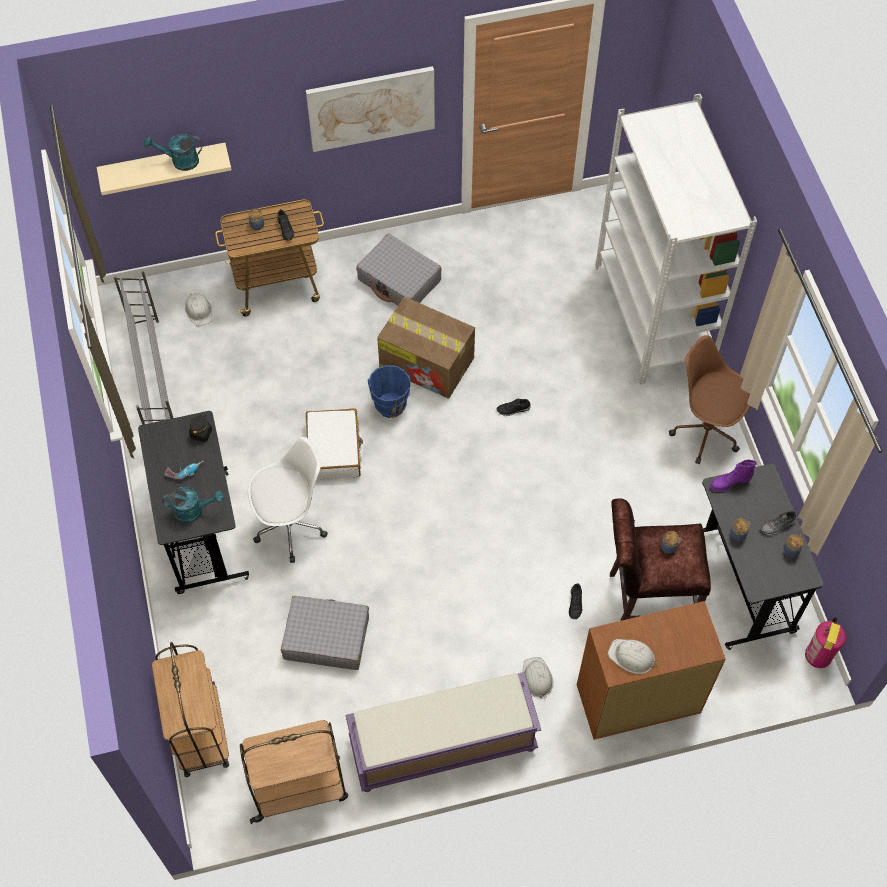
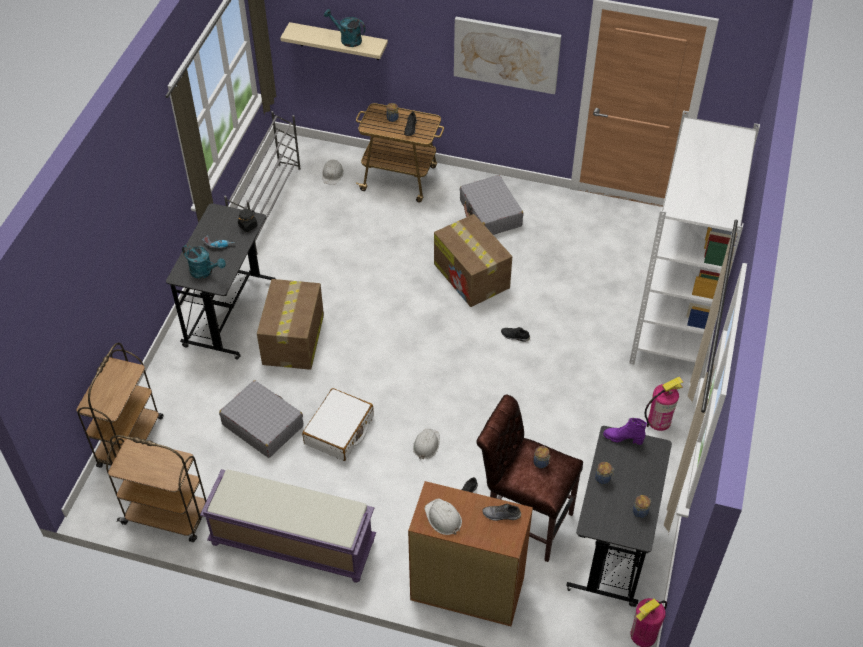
camera: 30 degrees right, 10 degrees down
(292, 527) = (293, 340): white office chair -> cardboard box
(334, 450) = (361, 304): white suitcase -> white suitcase (339, 431)
(390, 405) = (423, 292): blue bucket -> none
(537, 678) = (397, 532): white hard hat -> white hard hat (426, 444)
(703, 432) = (659, 421): brown office chair -> fire extinguisher
(778, 526) = (642, 488): grey shoe -> grey shoe (501, 515)

